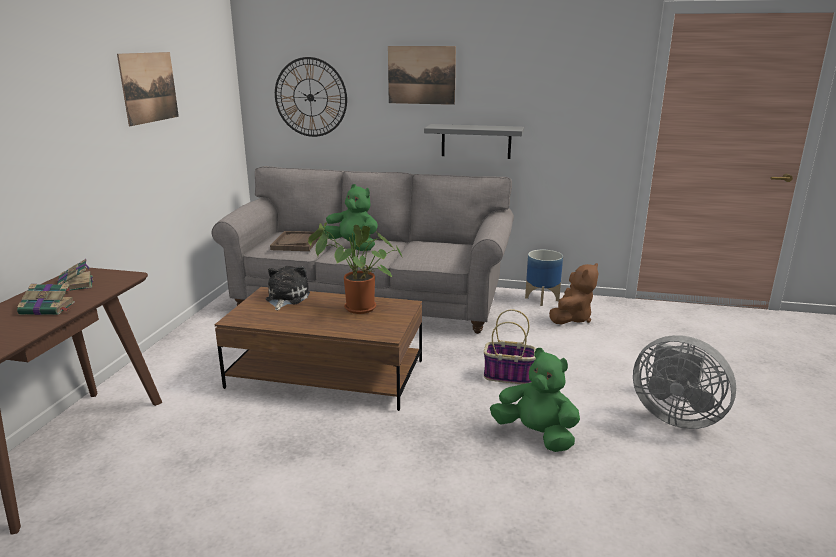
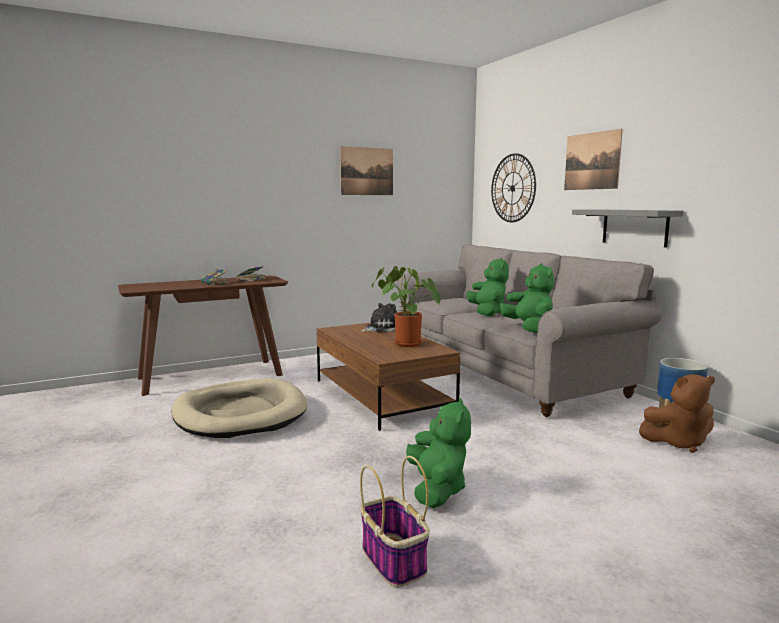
camera: 50 degrees right, 10 degrees down
(228, 473) = (240, 414): none -> beige dog bed
(296, 243) = (450, 303): brown tray -> none
(436, 256) = (529, 328): none -> green plush toy
(509, 376) = (506, 450): basket -> basket (394, 561)
(675, 416) = (609, 554): grey fan -> none

